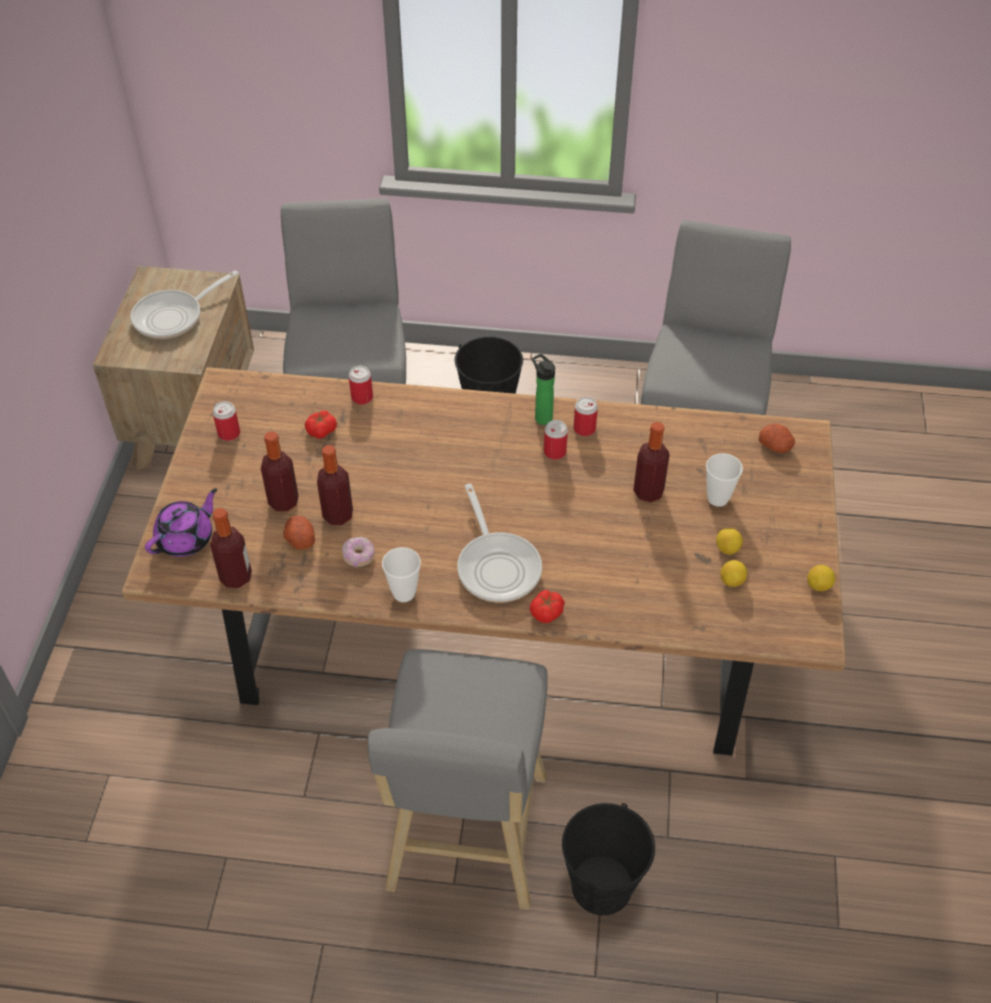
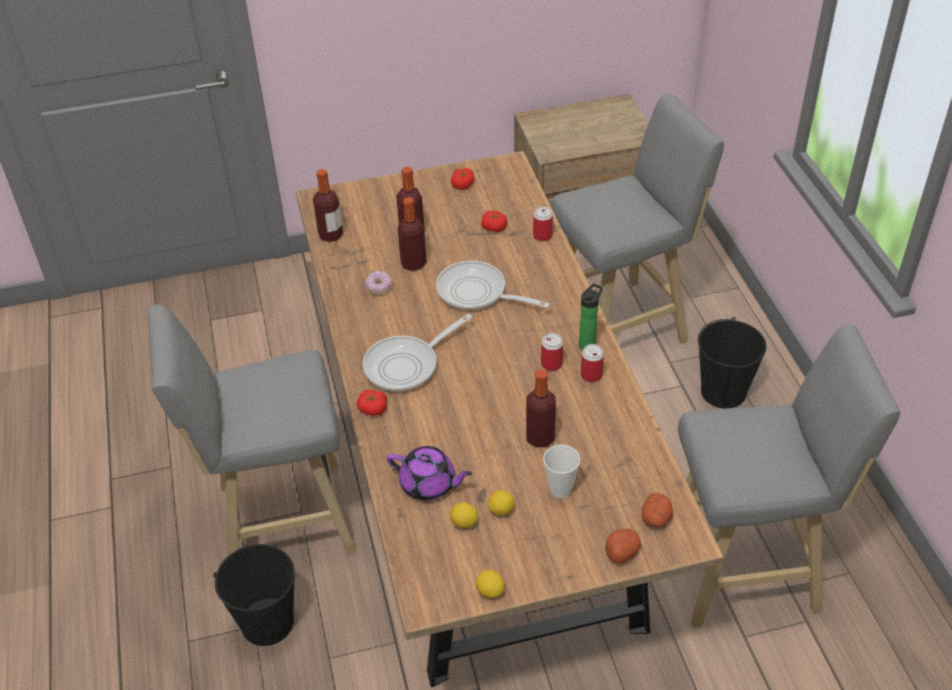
camera: 70 degrees right, 5 degrees down
(174, 317) = (588, 129): frying pan -> frying pan (477, 293)
(186, 539) = (353, 201): purple teapot -> purple teapot (429, 484)
(229, 433) = (463, 184): can -> tomato
(300, 539) = (380, 253): potato -> potato (621, 551)
(404, 593) = (355, 322): cup -> none

